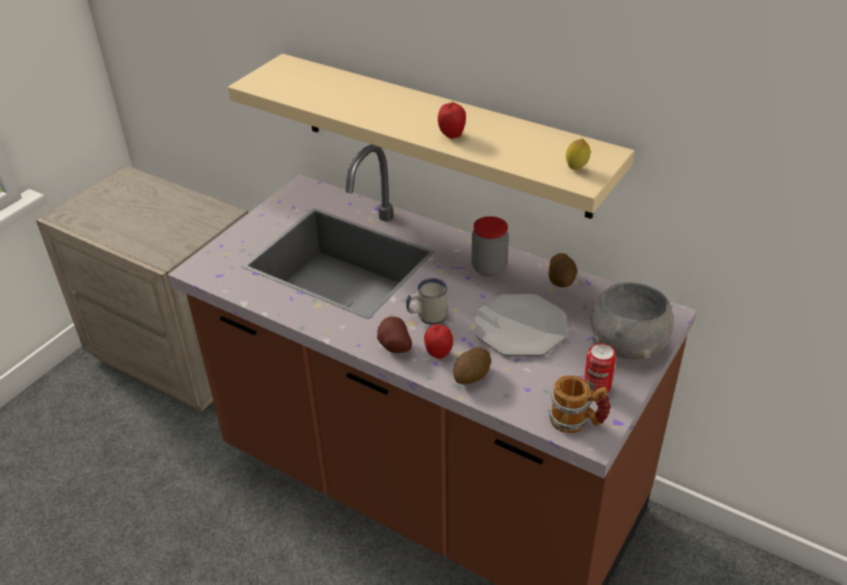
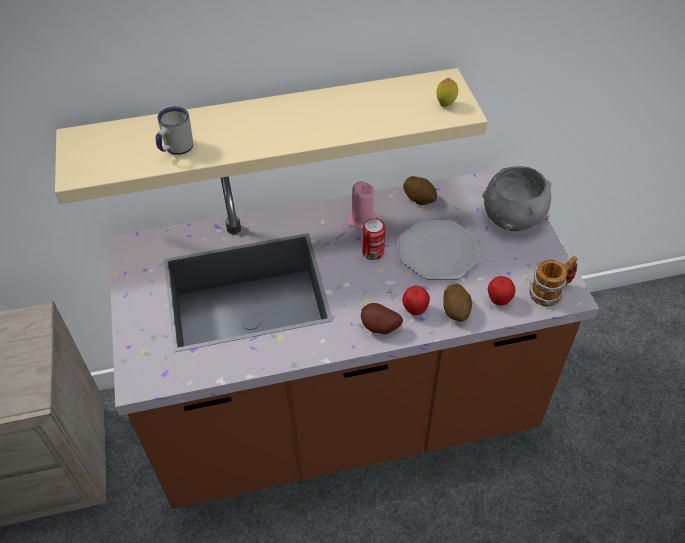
camera: 45 degrees left, 10 degrees up
(427, 316) = (370, 288): white mug -> white mug (175, 149)
(451, 135) = (323, 127): apple -> apple (498, 300)
(489, 267) = (362, 220): jar -> pink candle
(596, 386) = (531, 259): can -> can (373, 252)

